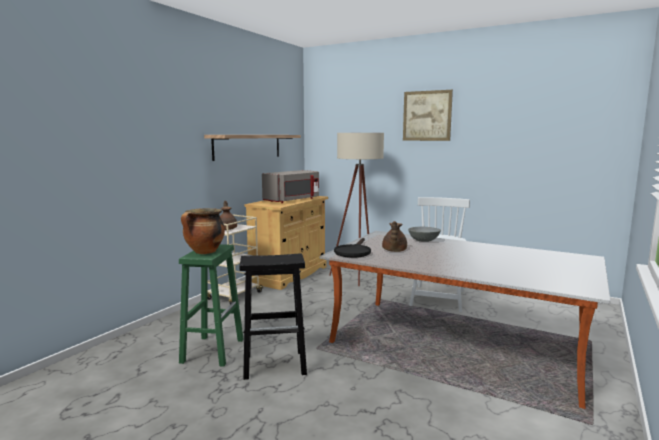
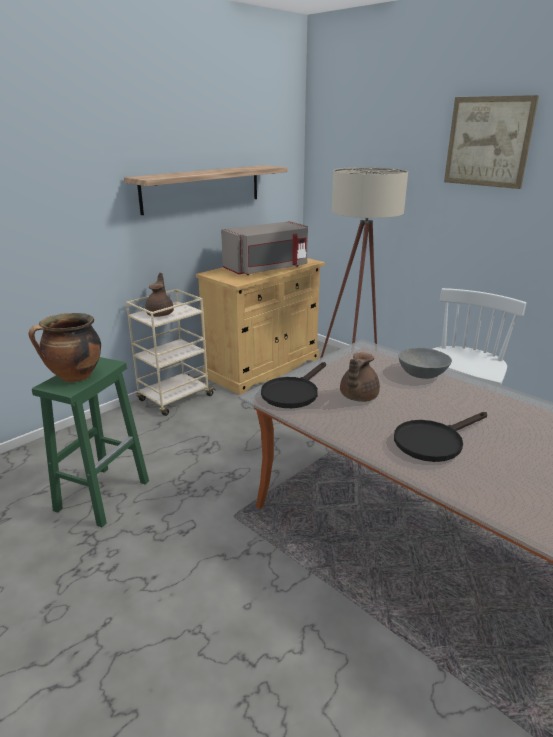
camera: 15 degrees right, 15 degrees up
(276, 364) = (167, 536): black stool -> none
(451, 262) = (434, 441): none -> black frying pan

